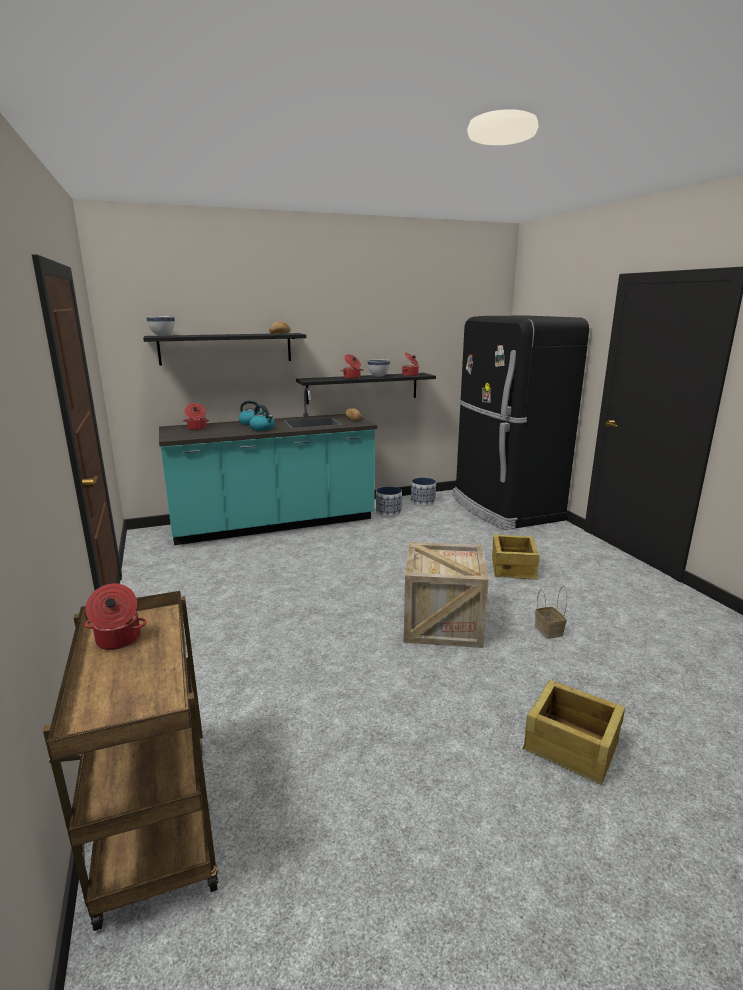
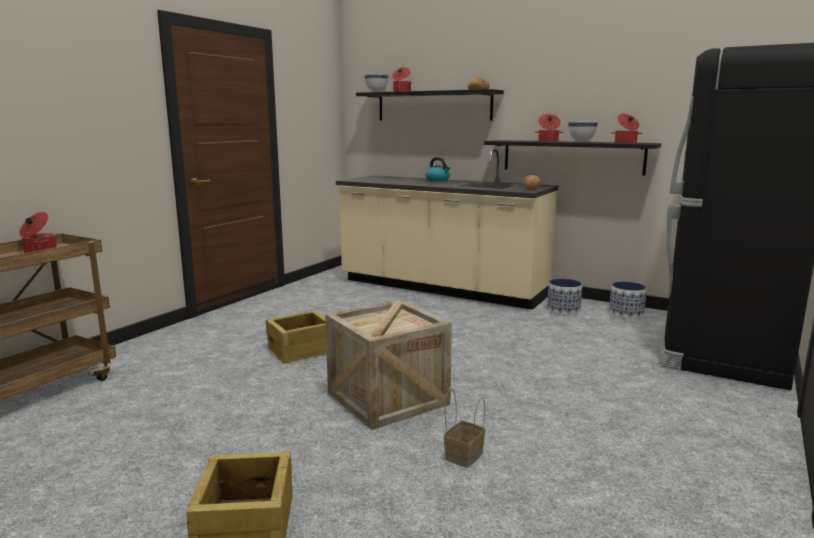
camera: 50 degrees right, 5 degrees down
(197, 428) = (388, 178): cooking pot -> cooking pot (401, 91)
(263, 428) = (429, 183): kettle -> none
(274, 524) = (441, 288): turquoise counter -> beige counter
(514, 567) = (576, 397): crate -> crate (301, 350)

